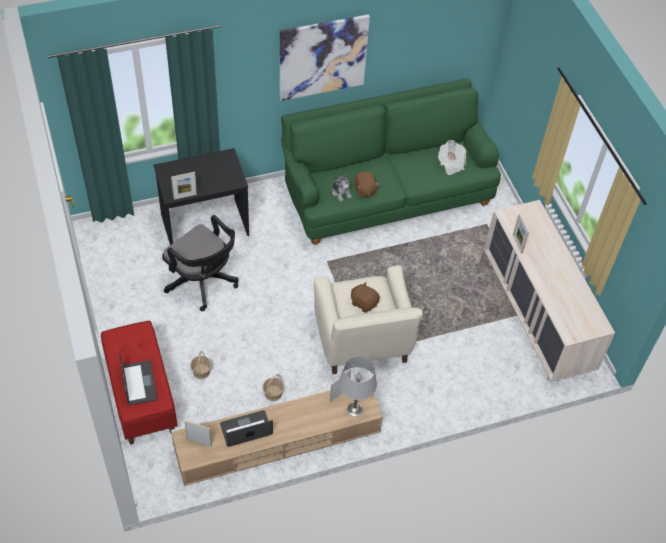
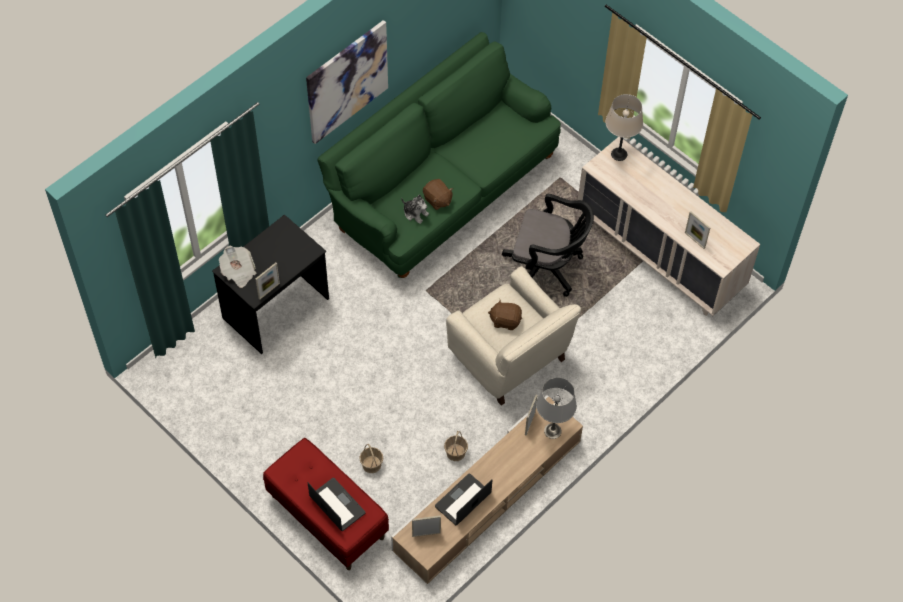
camera: 25 degrees left, 5 degrees up
(203, 283) = (314, 371): black office chair -> black office chair (547, 268)
(451, 163) = (506, 132): newspaper -> newspaper (238, 272)
(517, 244) = (624, 193): picture frame -> picture frame (694, 240)
(531, 213) = (619, 154): none -> beige table lamp

